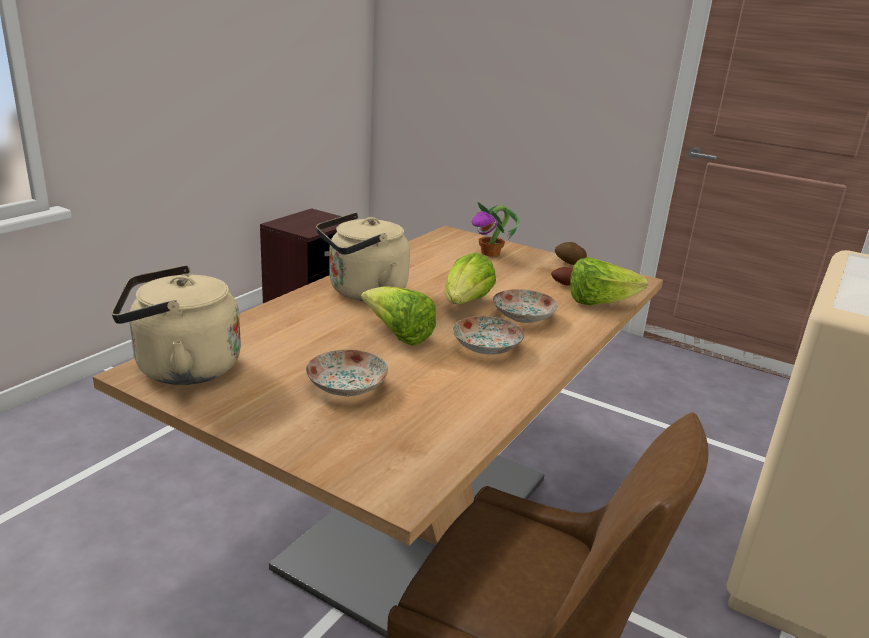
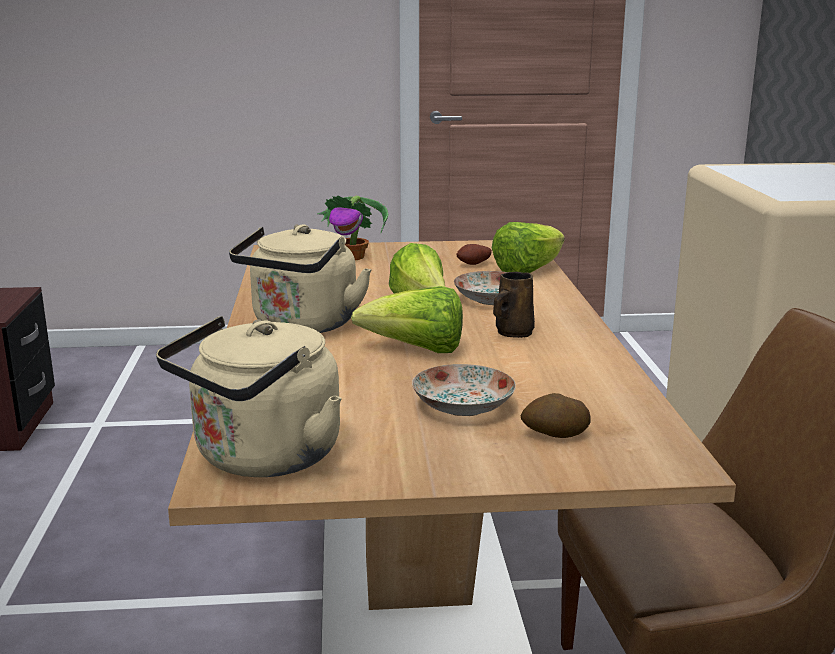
camera: 35 degrees left, 5 degrees down
(487, 348) = (512, 333): plate -> brown mug
(569, 262) = (438, 246): potato -> potato (555, 435)

